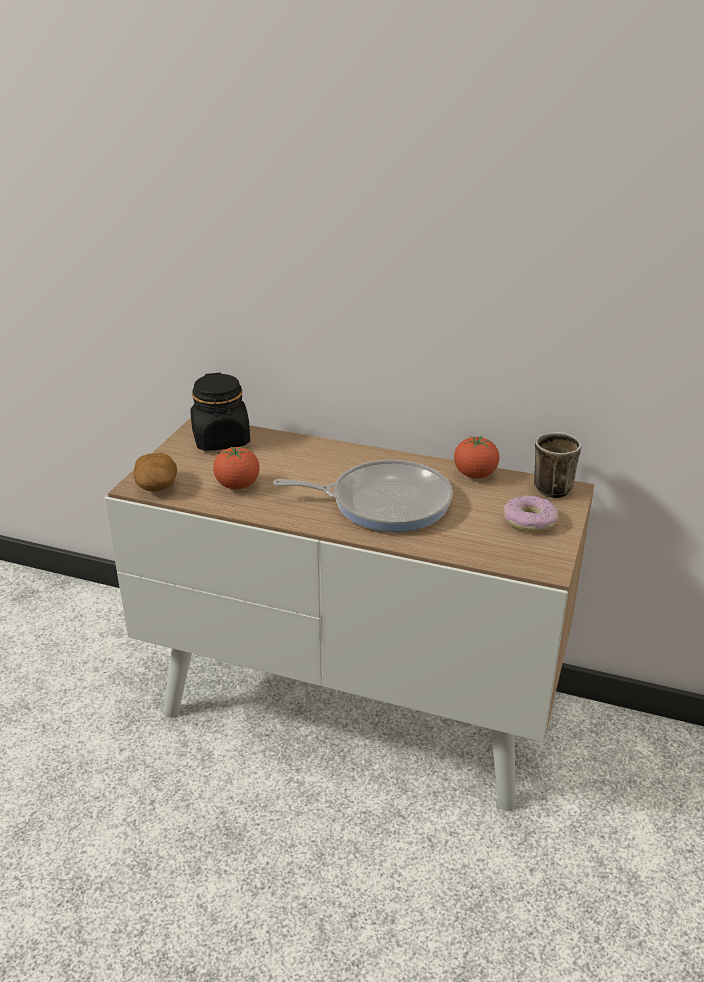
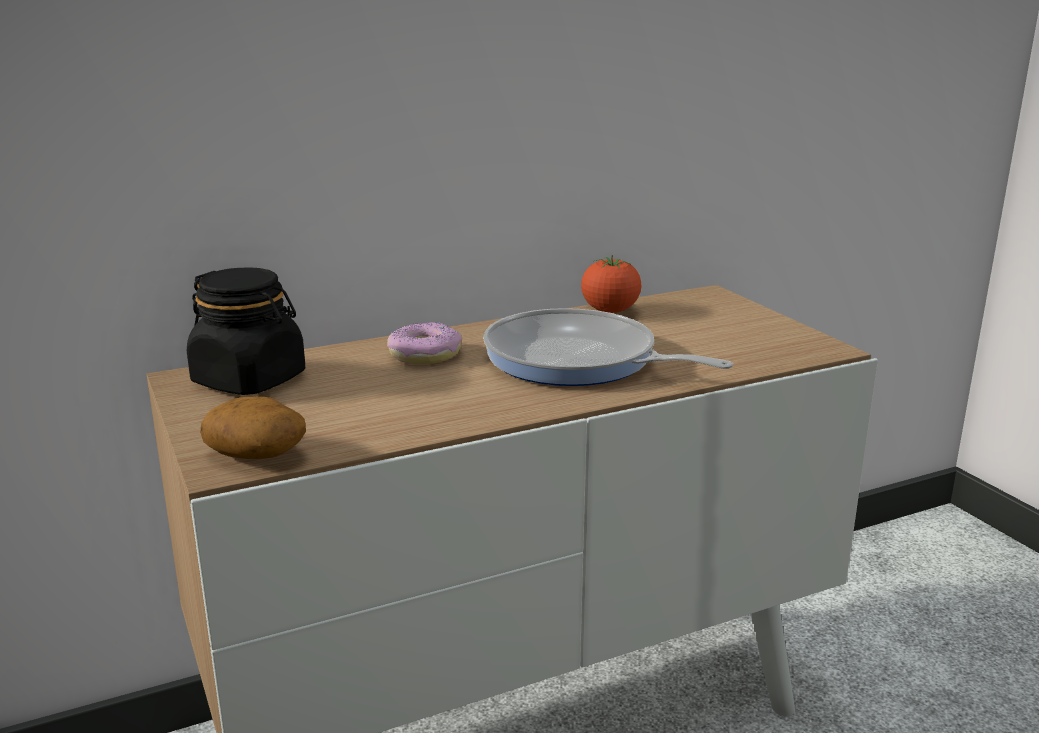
camera: 45 degrees left, 10 degrees down
(237, 486) = (376, 411): tomato -> none
(384, 502) = (578, 361): frying pan -> frying pan turned 105 degrees counterclockwise
(529, 521) = (734, 324): donut -> donut (424, 354)
(548, 486) = (689, 298): mug -> none

